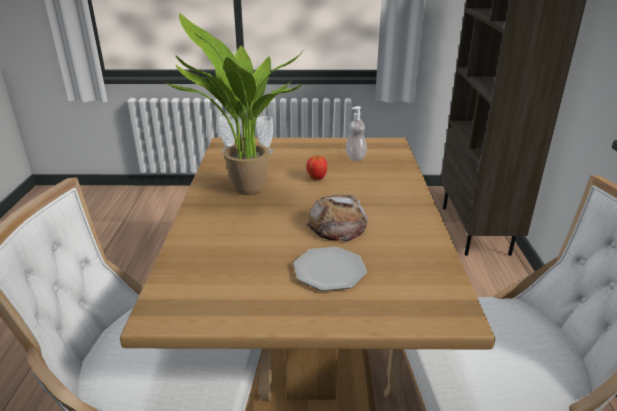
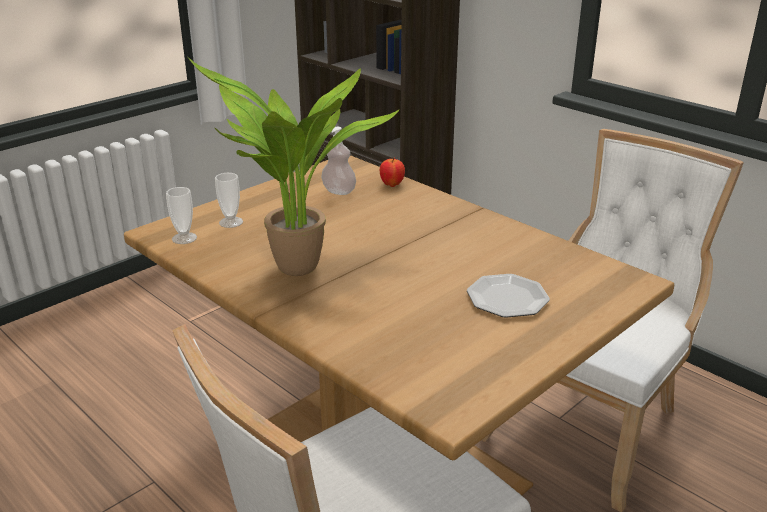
camera: 45 degrees left, 0 degrees up
(316, 178) = (342, 227): apple -> apple (392, 184)
(338, 225) = (443, 260): bread -> none

